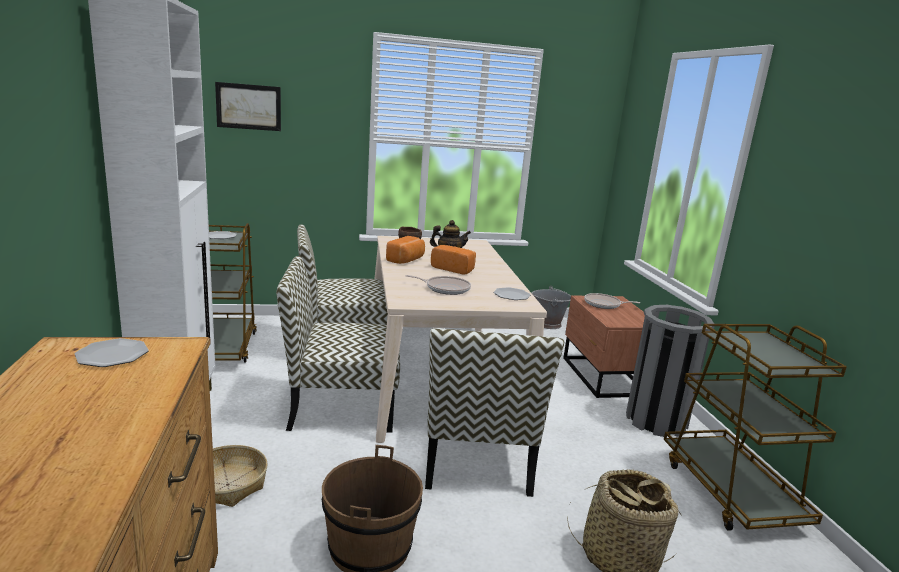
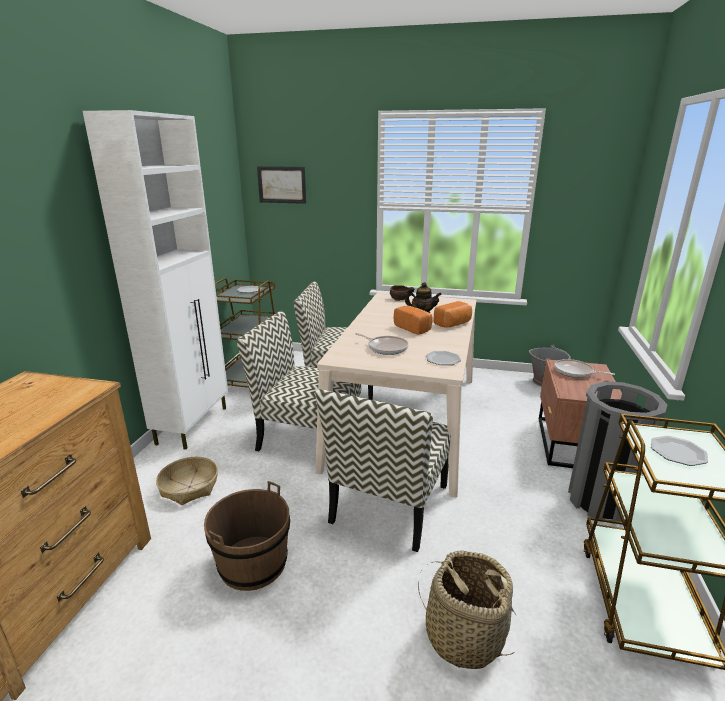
camera: 25 degrees right, 5 degrees up
(112, 355) = (44, 390): plate -> plate (677, 452)
(406, 260) = (379, 317): bread -> bread (453, 324)

